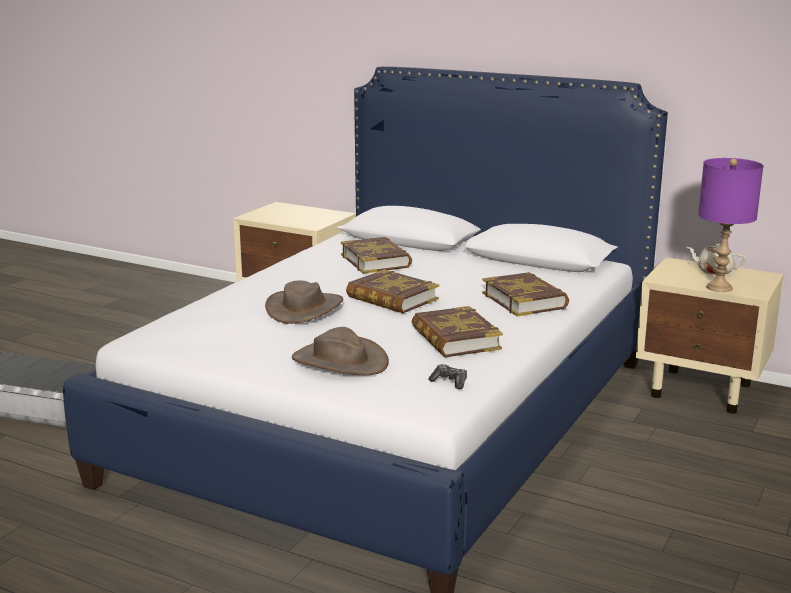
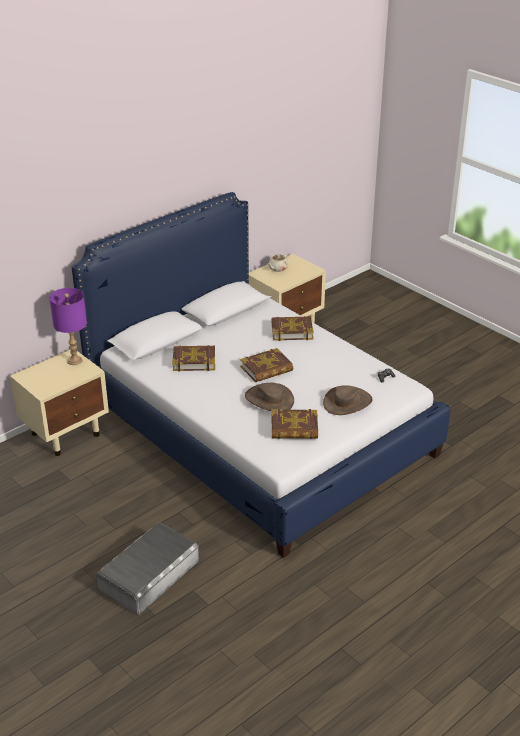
camera: 70 degrees left, 15 degrees up
(455, 339) = (335, 364): book -> book (294, 428)
(718, 288) = (302, 275): purple table lamp -> purple table lamp (74, 361)

